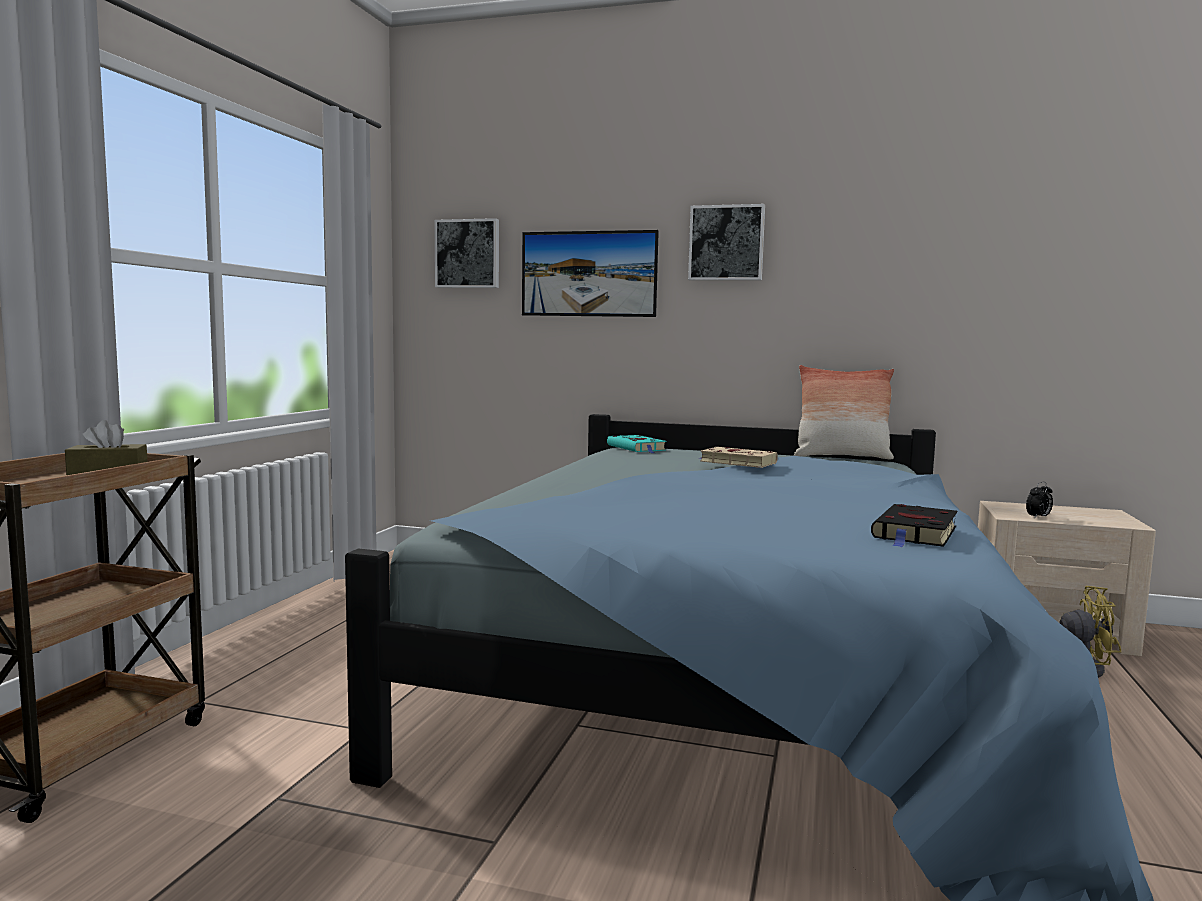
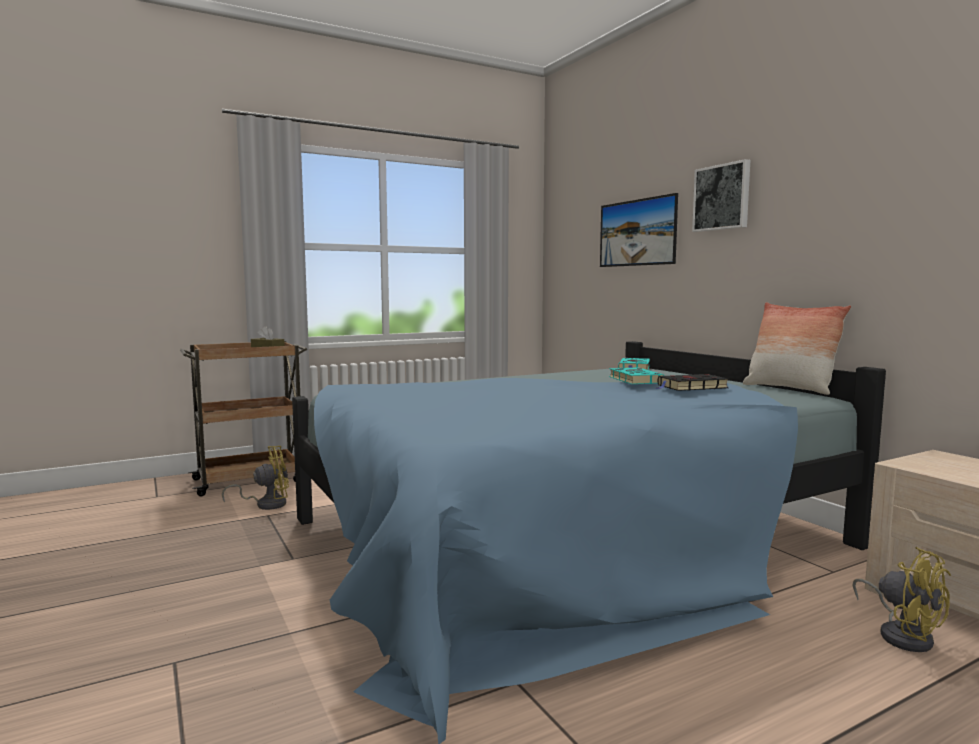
camera: 45 degrees right, 0 degrees up
(228, 781) = (266, 504): none -> yellow fan
(468, 254) = (576, 225): picture -> none
(736, 462) = (634, 380): beige book -> turquoise book
(915, 533) = (511, 426): black book -> black book (690, 387)
(1038, 517) = (934, 470): alarm clock -> none

